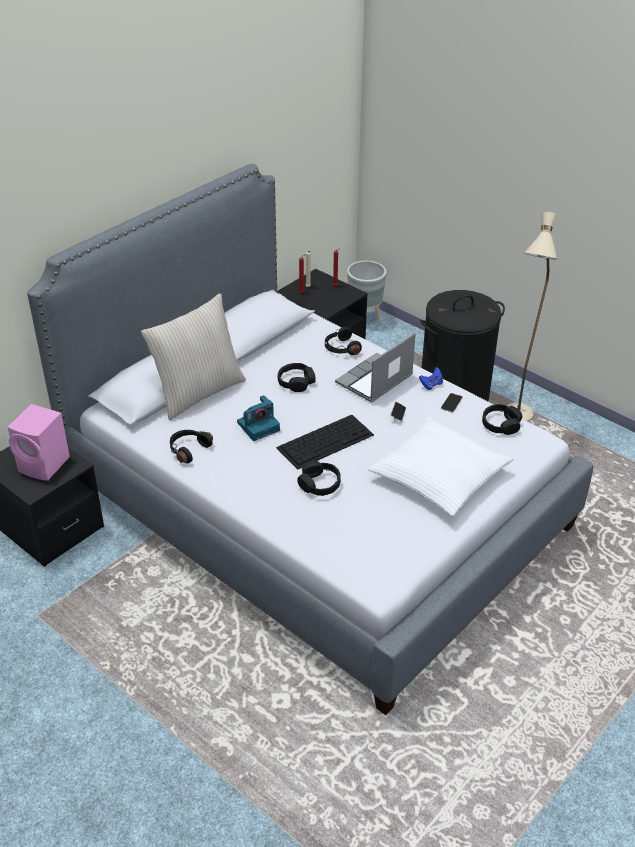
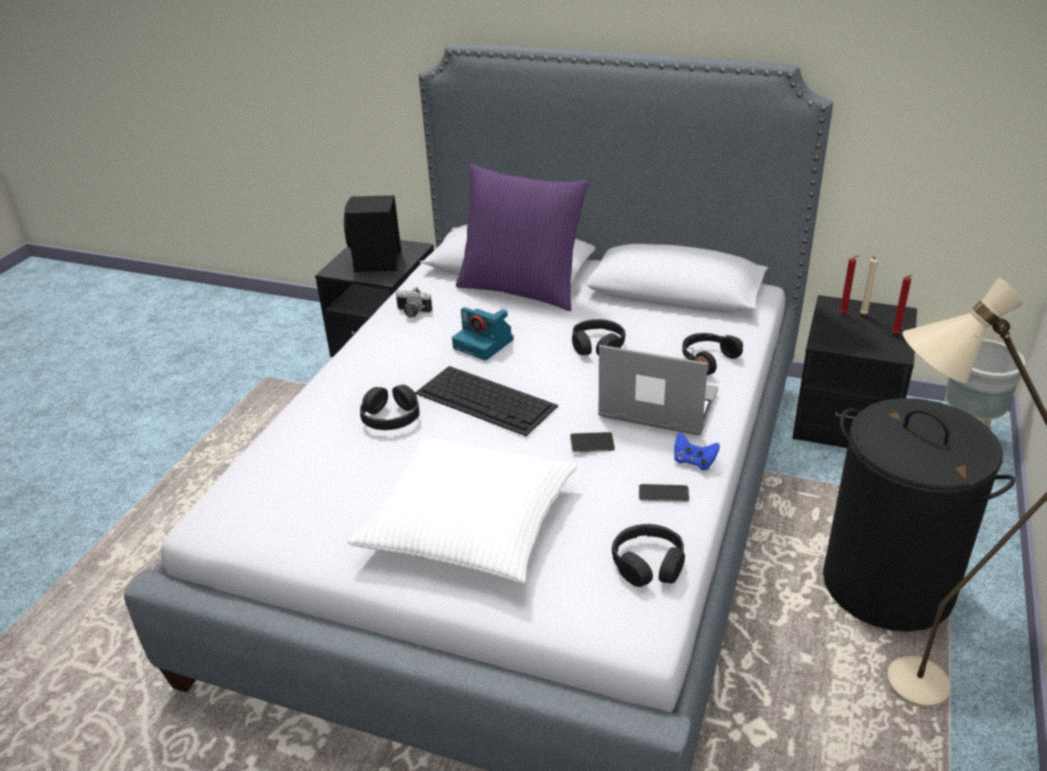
camera: 70 degrees right, 5 degrees down
(45, 465) = (377, 263): pink speaker -> black speaker
(188, 449) = (412, 313): black headphones -> camera
(198, 392) = (521, 289): beige pillow -> purple pillow

